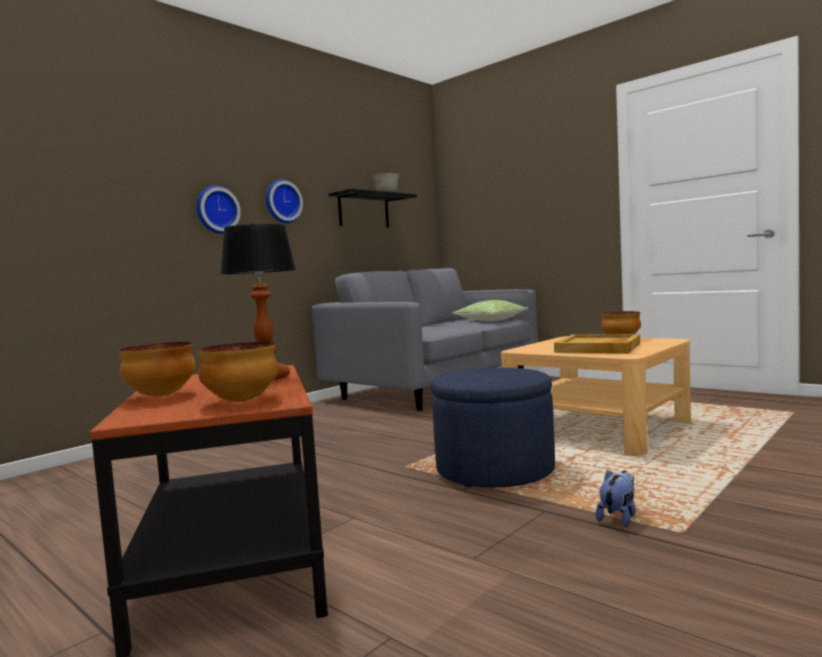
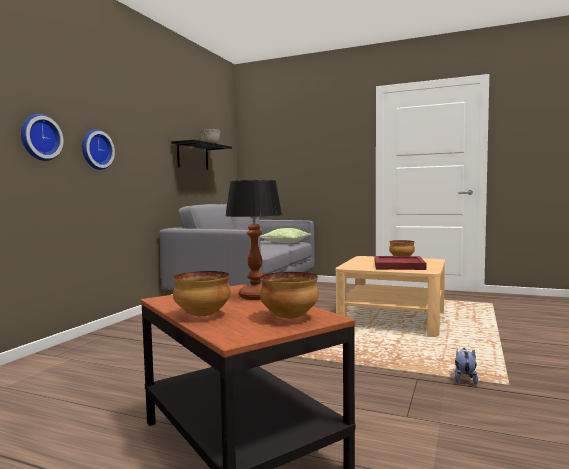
camera: 20 degrees left, 0 degrees up
(282, 201) = (140, 145): wall clock -> wall clock (39, 137)
(495, 470) = (356, 353): blue ottoman -> none
(598, 348) = (399, 265): beige tray -> red tray

